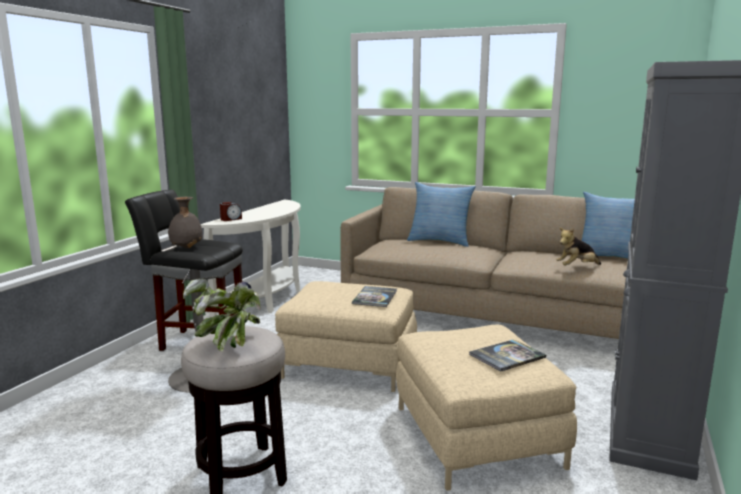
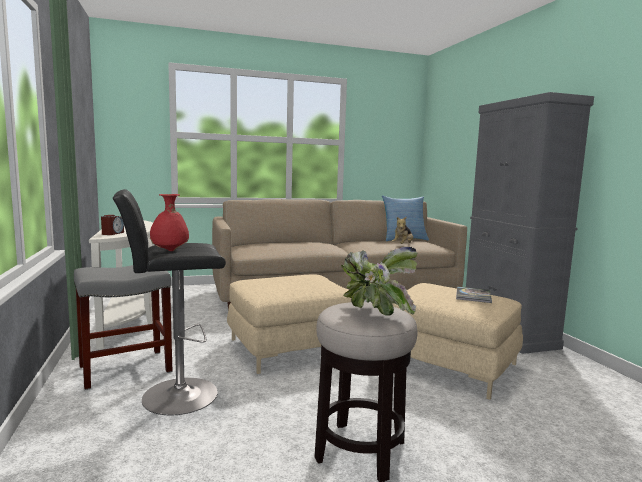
camera: 40 degrees left, 5 degrees down
(186, 248) = (170, 251): grey vase -> red vase
(375, 297) = (318, 281): book -> none
(440, 241) = (285, 241): pillow -> none

